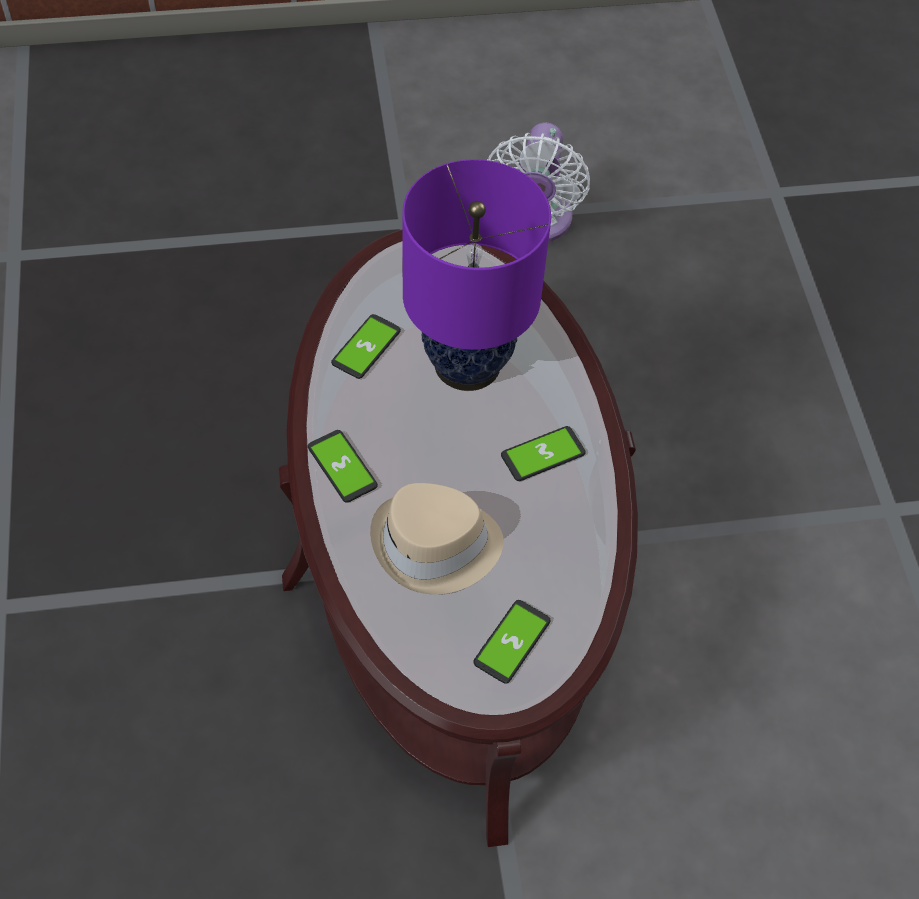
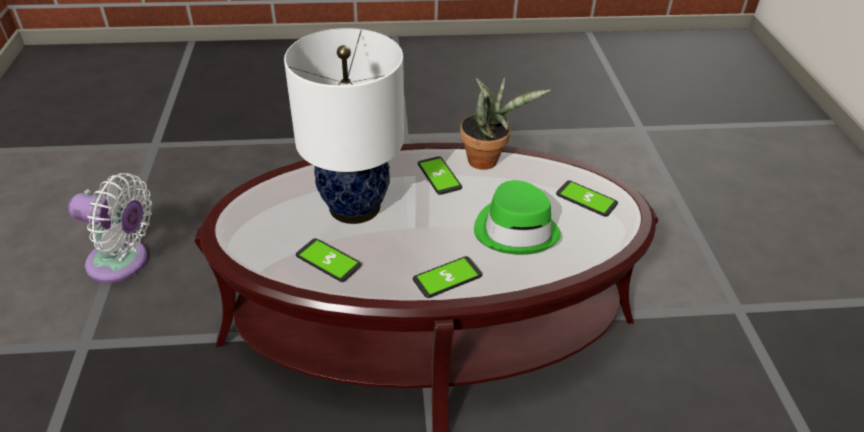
camera: 85 degrees left, 15 degrees down
(435, 545) = (516, 230): beige hat -> green hat
(468, 364) = (355, 206): purple table lamp -> white table lamp
(590, 514) = (487, 159): none -> potted plant

